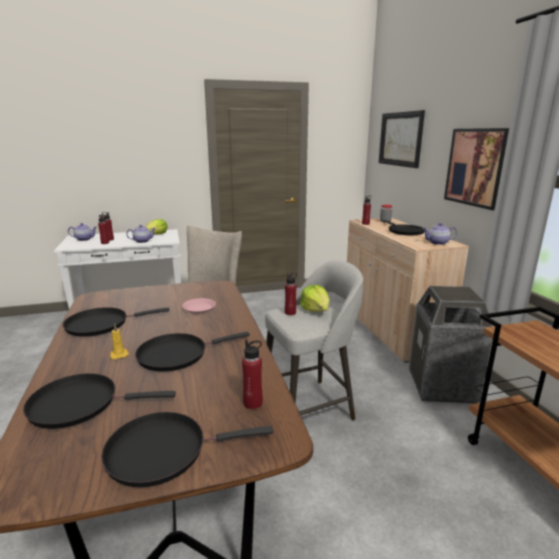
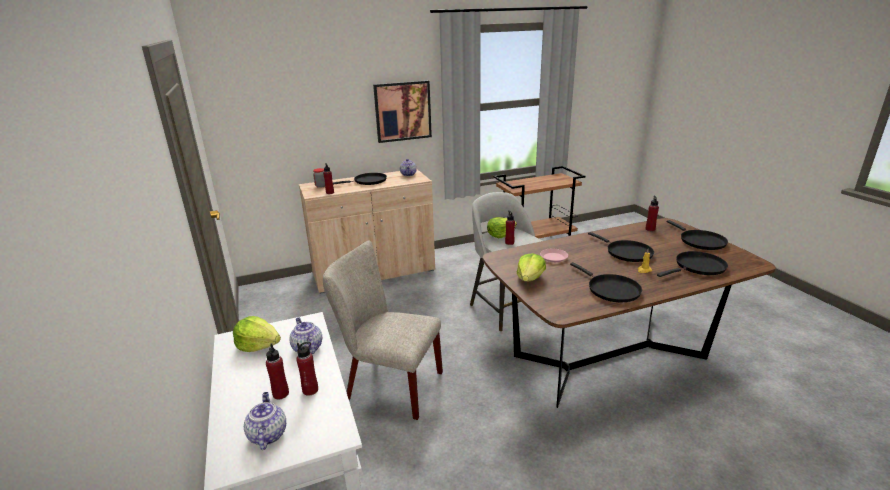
camera: 95 degrees left, 5 degrees up
(80, 404) = (697, 267): black frying pan -> black frying pan turned 105 degrees counterclockwise
(163, 293) = (530, 278): none -> lettuce
(400, 139) = (284, 101): picture -> none
(441, 386) = (463, 260): trash can -> none

